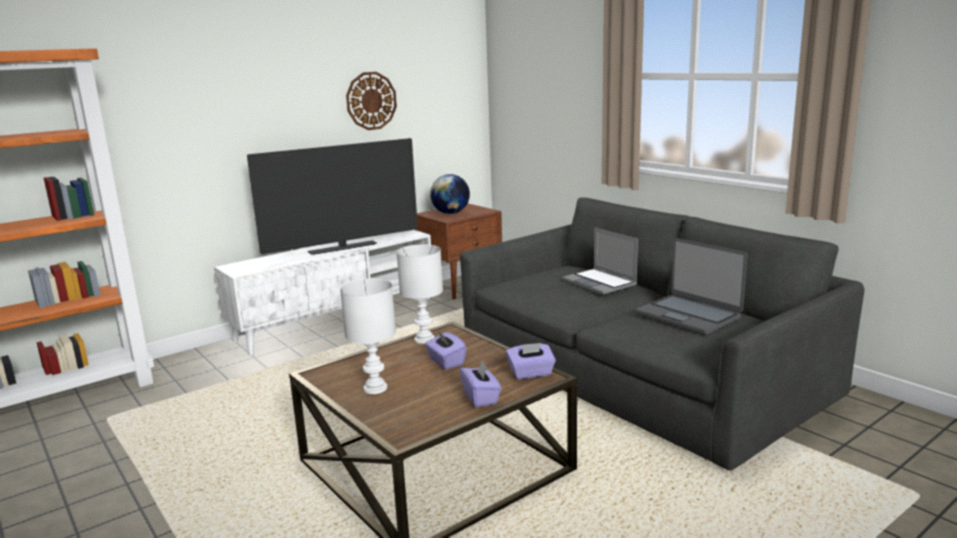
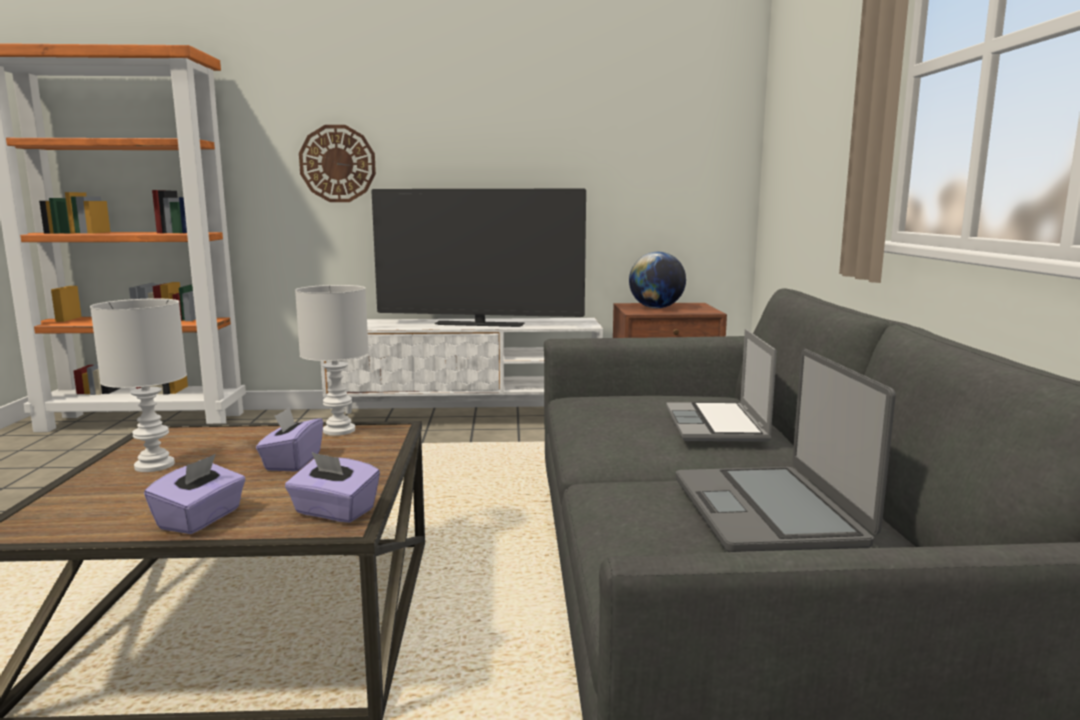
camera: 35 degrees right, 5 degrees down
(371, 101) = (565, 143): wall clock -> wall clock (337, 164)

